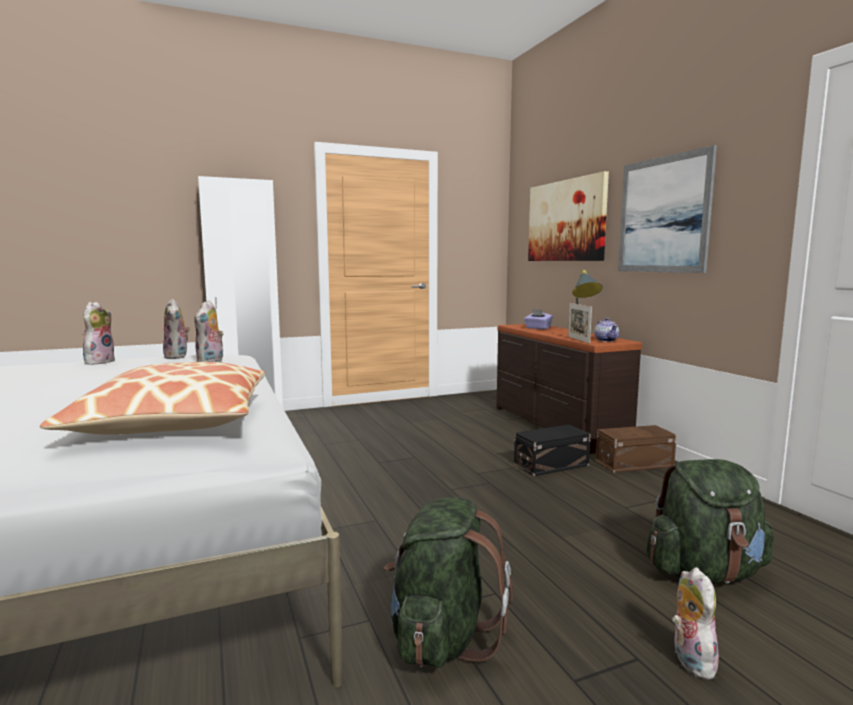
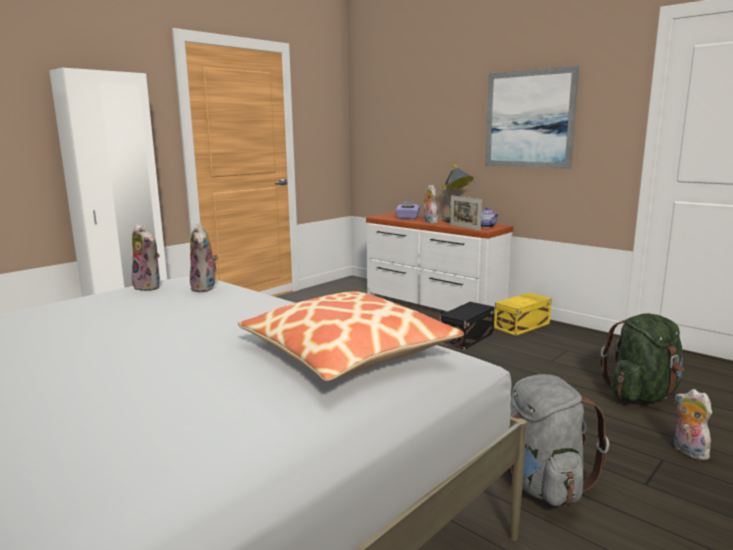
camera: 25 degrees left, 5 degrees up
(99, 362) = (71, 305): plush toy -> plush toy (429, 222)
(442, 637) = (541, 484): green backpack -> grey backpack
(555, 425) = (432, 303): brown dresser -> white dresser
(566, 221) = (423, 118): picture -> none
(635, 464) = (523, 326): brown storage box -> yellow storage box

